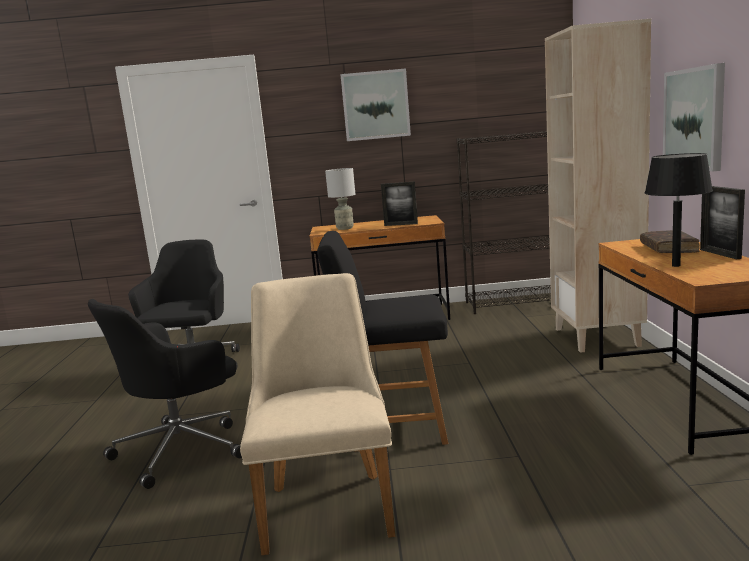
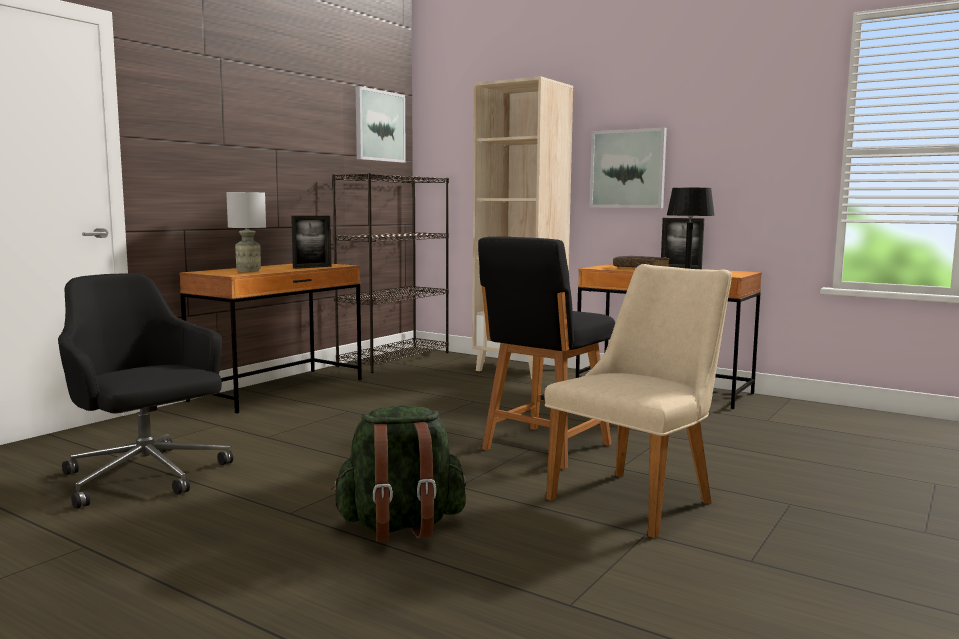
camera: 55 degrees left, 5 degrees down
(182, 448) = (400, 526): black office chair -> green backpack
(327, 502) = (641, 497): beige chair -> beige chair turned 105 degrees clockwise
(375, 105) = (254, 119): picture -> picture (379, 126)

